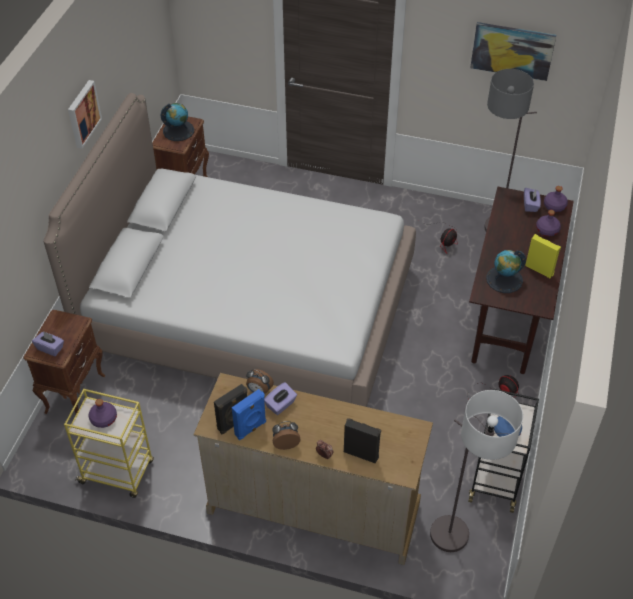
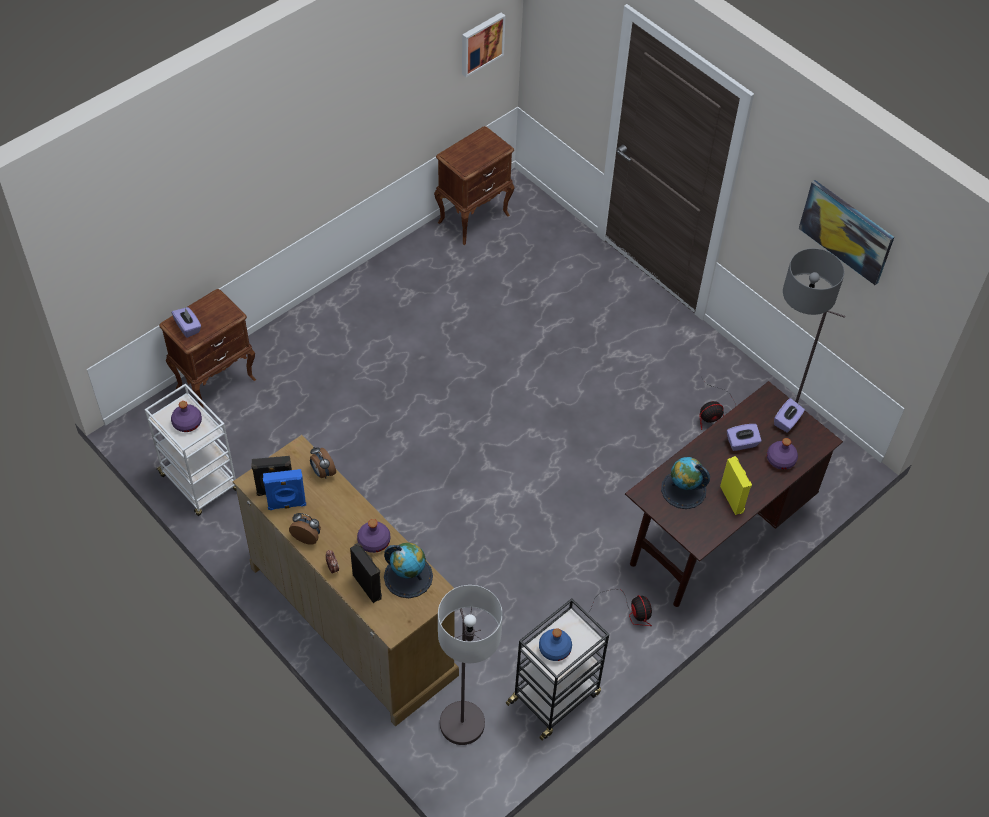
camera: 30 degrees right, 5 degrees up
(82, 113) = (328, 100): picture -> picture (481, 43)
(118, 472) = (200, 483): yellow cart -> white cart
(178, 130) = (477, 150): globe -> globe (408, 576)
(249, 310) = (442, 384): bed -> none
(281, 405) = (332, 497): purple tissue box -> purple tissue box (742, 443)
(554, 206) = (814, 436): purple bottle -> purple bottle (373, 541)

